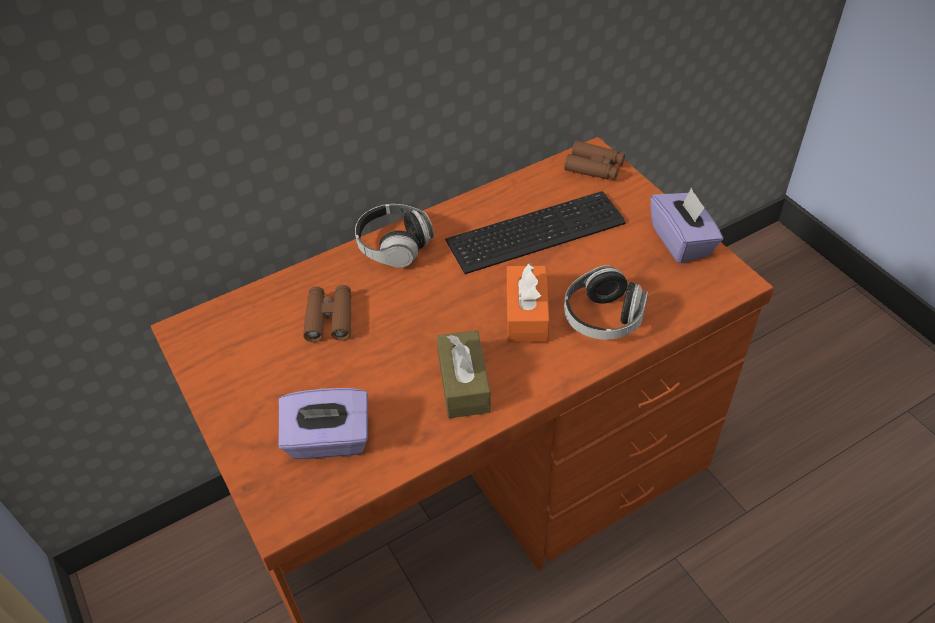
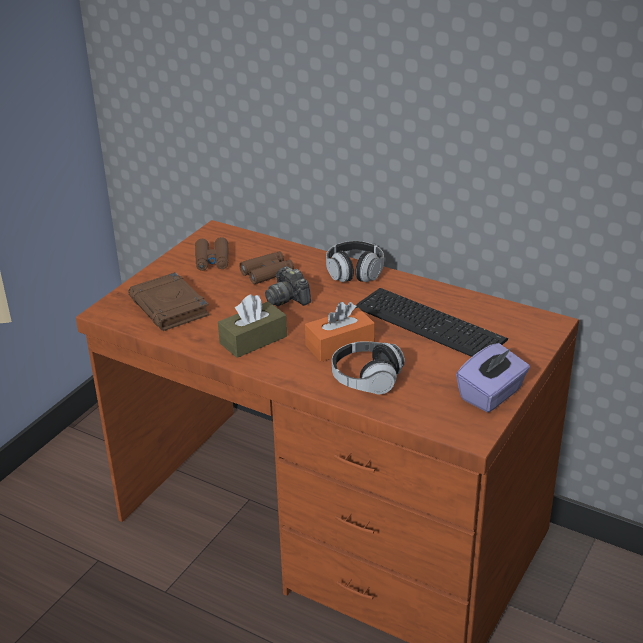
camera: 60 degrees right, 15 degrees down
(328, 441) = (170, 307): purple tissue box -> brown book
(400, 321) = (288, 298): none -> camera
(594, 167) = (536, 328): brown binoculars -> brown binoculars (212, 260)

